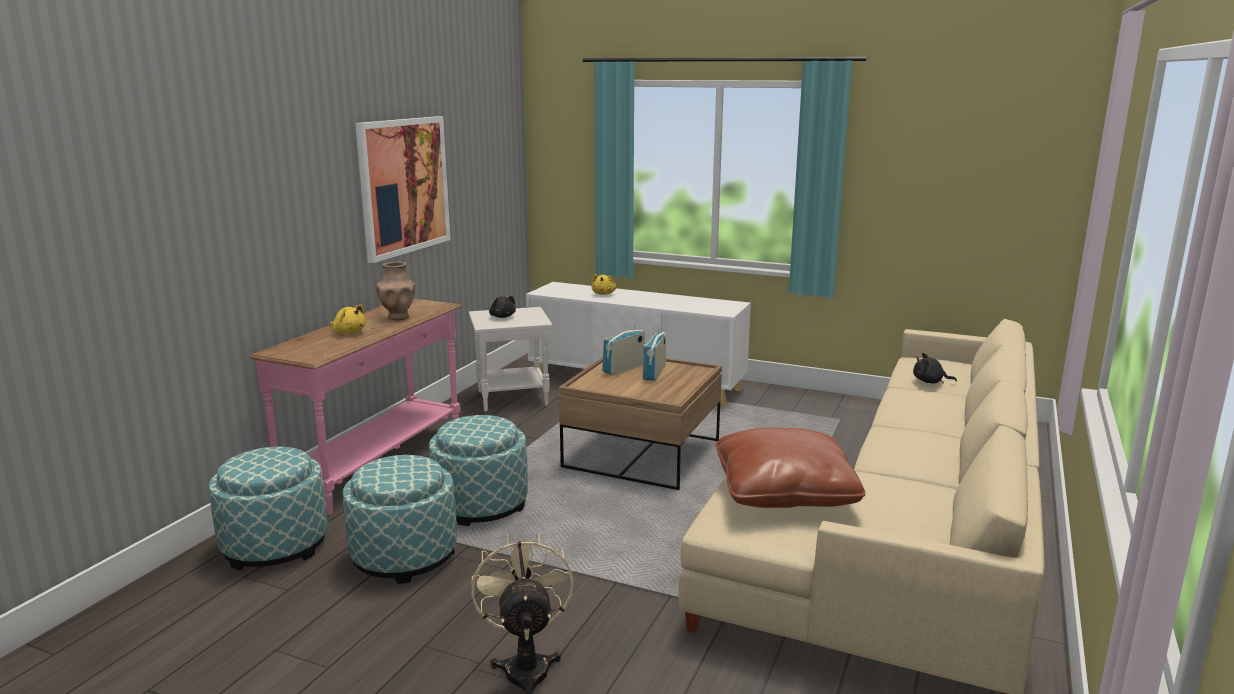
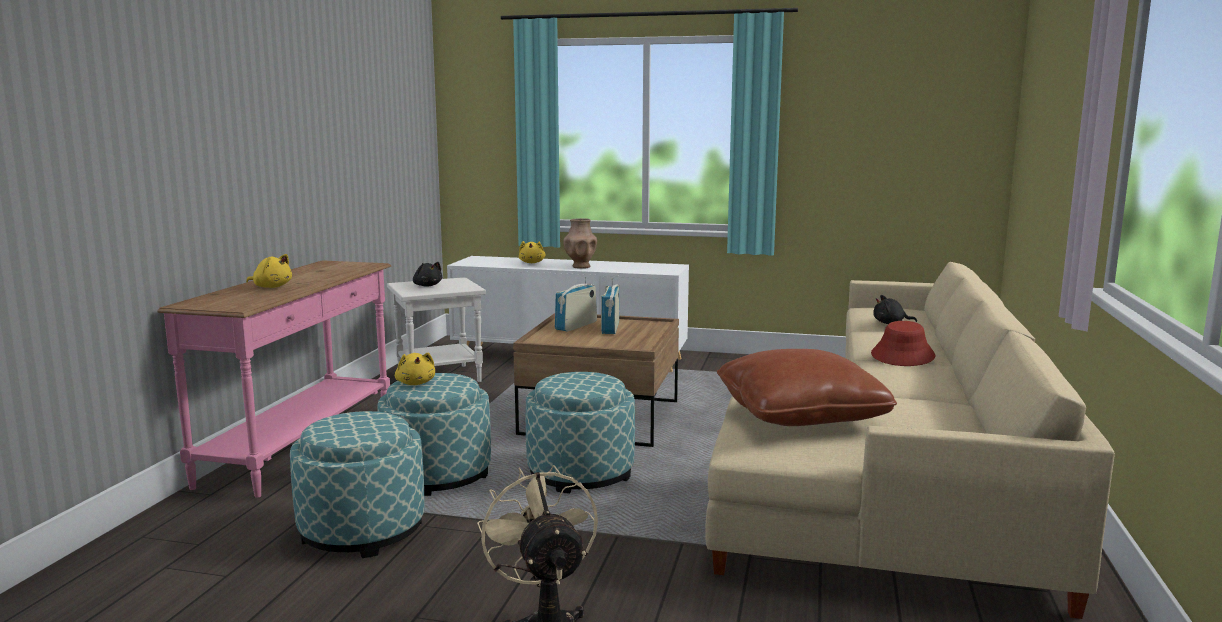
camera: 10 degrees left, 5 degrees down
(275, 545) = (197, 532): ottoman -> ottoman (580, 474)
(398, 317) = (324, 274): brown vase -> brown vase (581, 267)
(404, 186) = (320, 136): picture -> none
(462, 426) = (415, 383): none -> yellow plush toy
(920, 425) = (903, 355): none -> red hat

